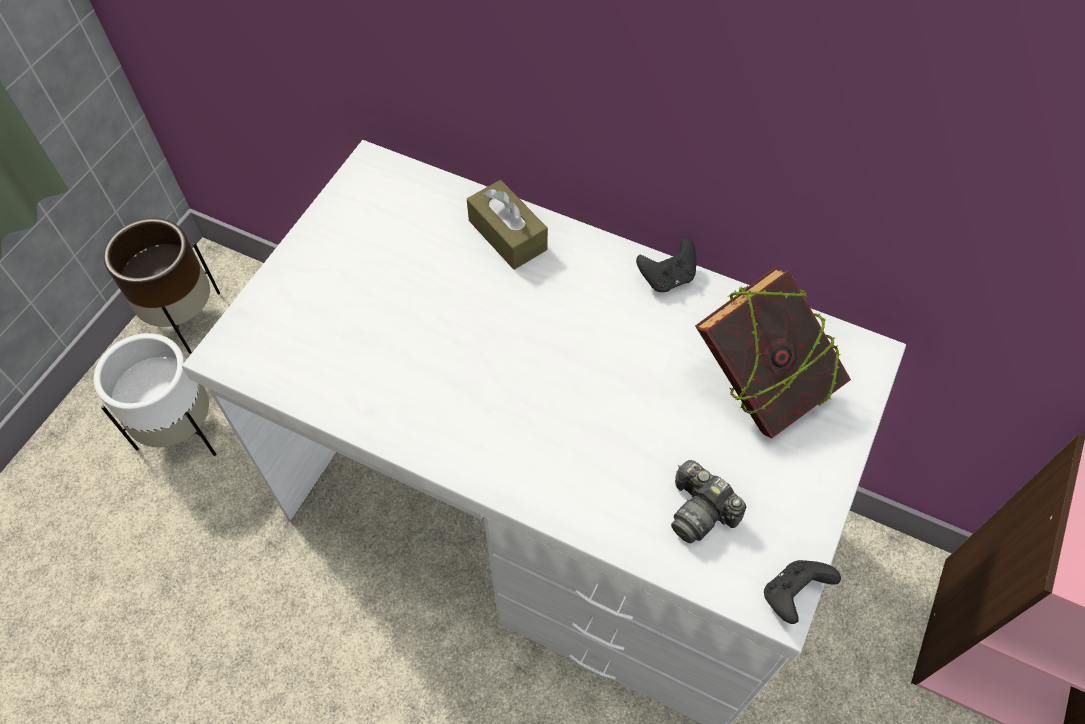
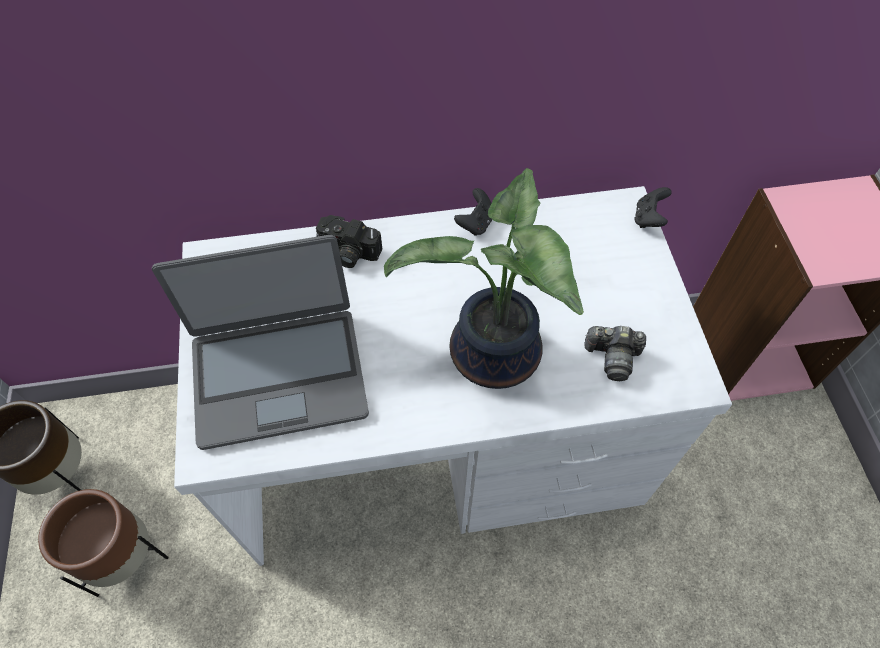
camera: 35 degrees left, 0 degrees up
(182, 430) = (126, 557): white planter -> brown planter
(347, 319) = (279, 375): none -> laptop
(507, 235) = (347, 252): brown tissue box -> camera
(567, 430) = (492, 358): none -> potted plant
(760, 387) = (585, 259): book -> none
(792, 595) = (702, 373): black game controller -> black game controller (648, 218)

